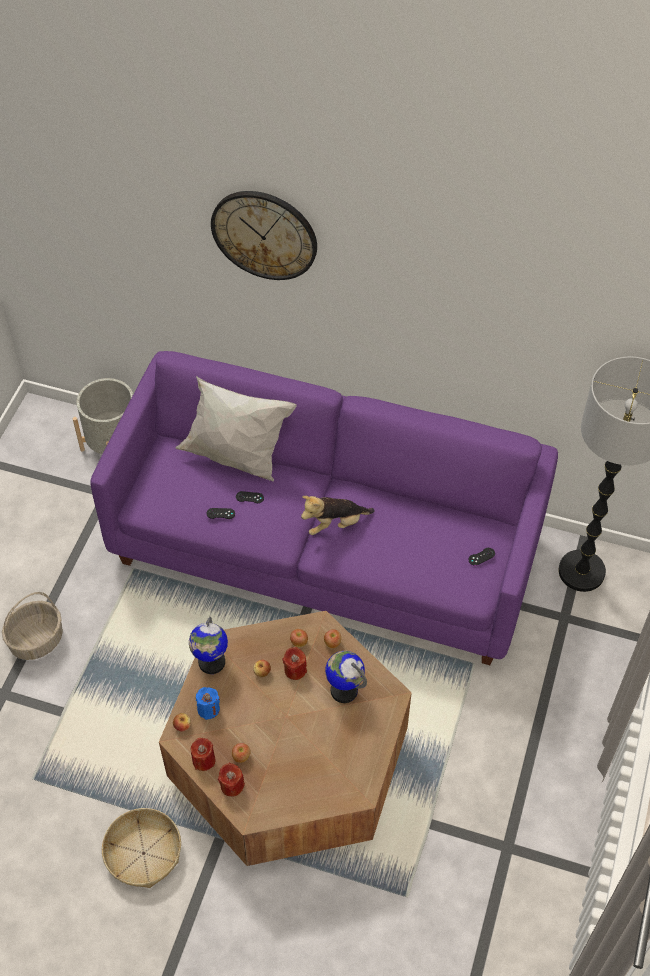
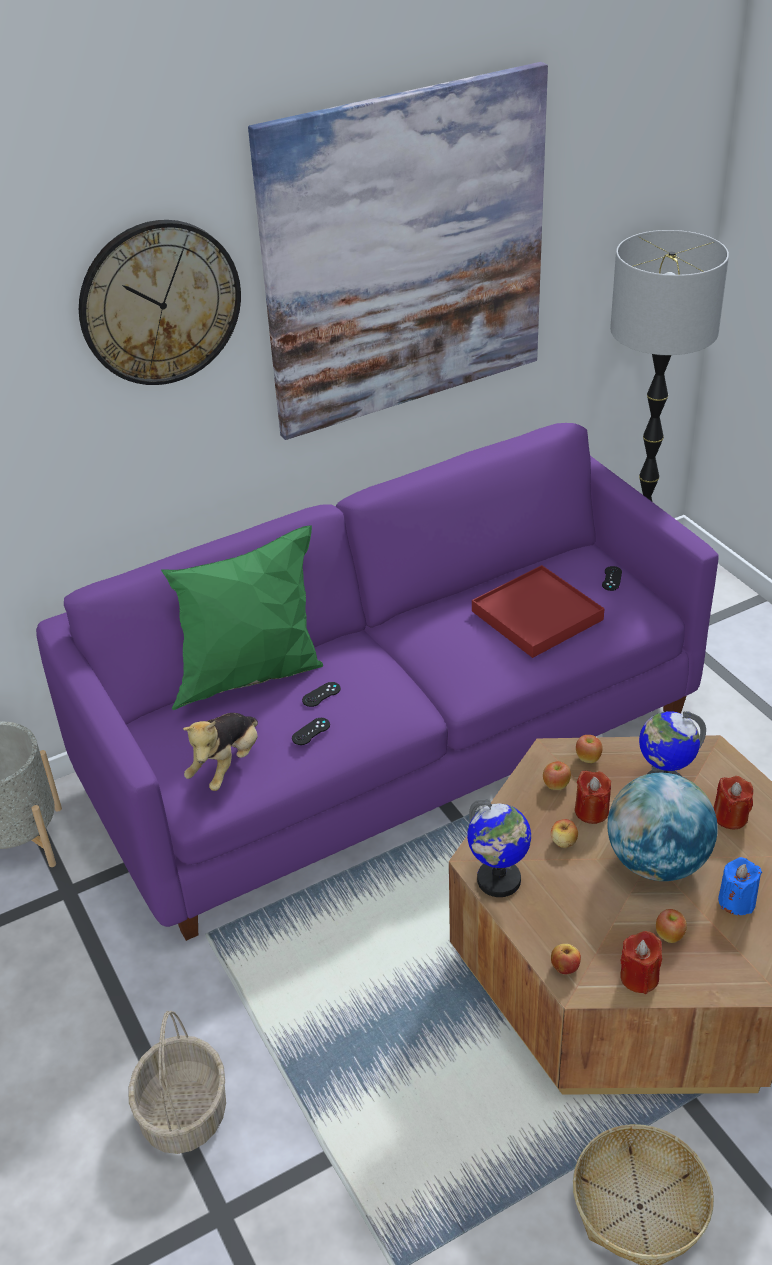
camera: 45 degrees left, 15 degrees down
(208, 709) = (565, 925): blue candle -> blue candle (736, 901)
(232, 785) = (704, 971): red candle -> red candle (730, 816)
(236, 459) = (252, 677): white pillow -> green pillow
(286, 721) = (656, 862): none -> globe
(335, 524) = (442, 653): plush toy -> plush toy (226, 765)
(409, 544) = (537, 615): none -> red tray
(444, 284) = (406, 254): none -> picture

